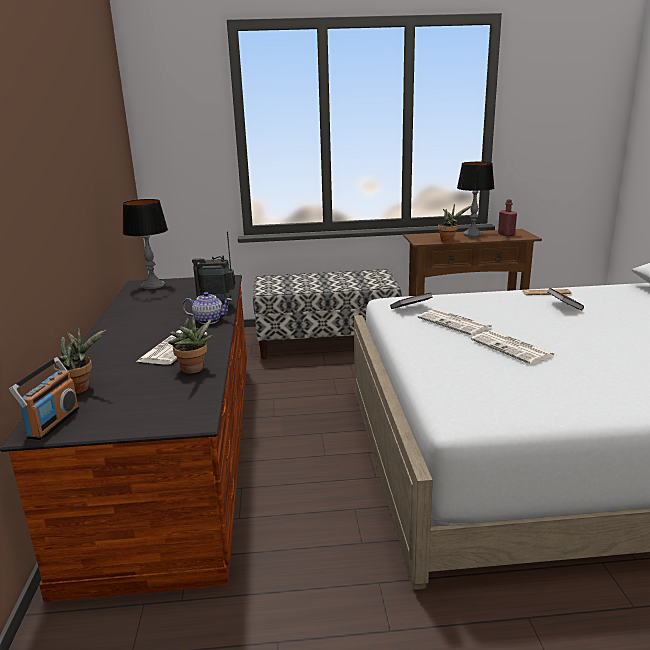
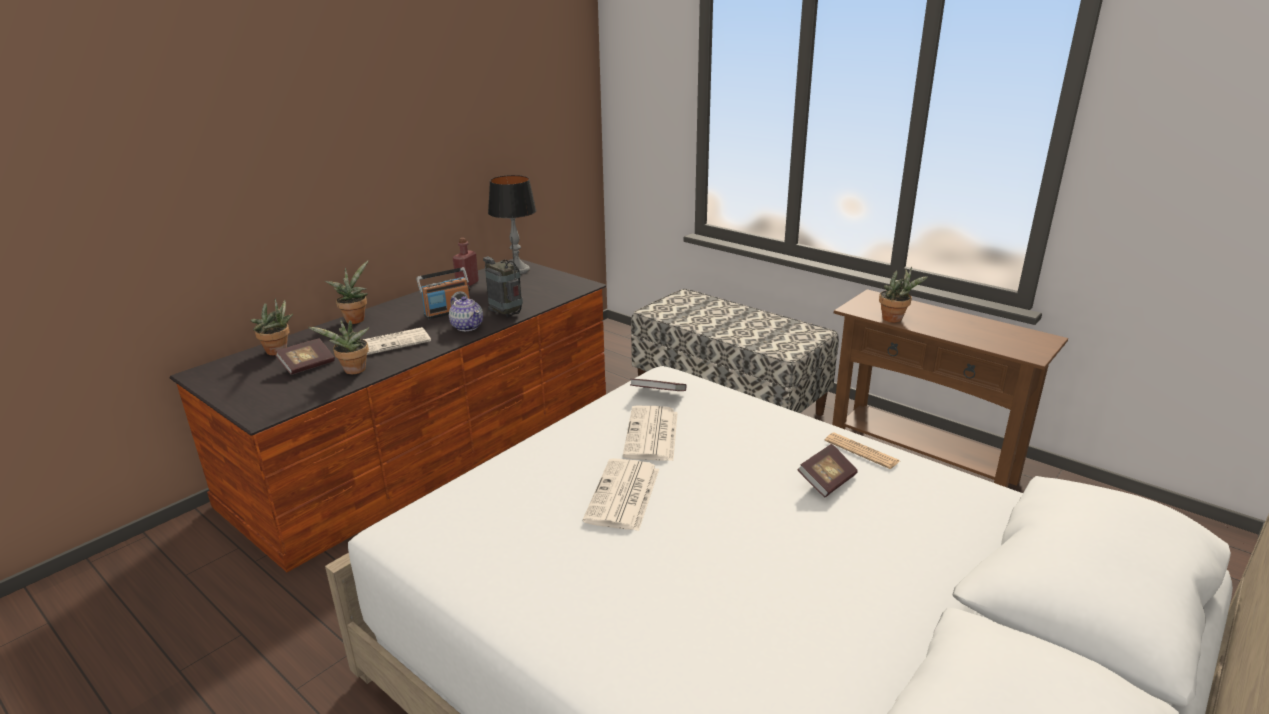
camera: 45 degrees right, 5 degrees up
(53, 423) = (216, 372): radio -> radio (447, 312)
(94, 348) = (355, 319): none -> potted plant
(140, 384) = (307, 366): none -> book
(472, 234) = (955, 322): table lamp -> none
(506, 234) = (1006, 339): red bottle -> red bottle (467, 284)

